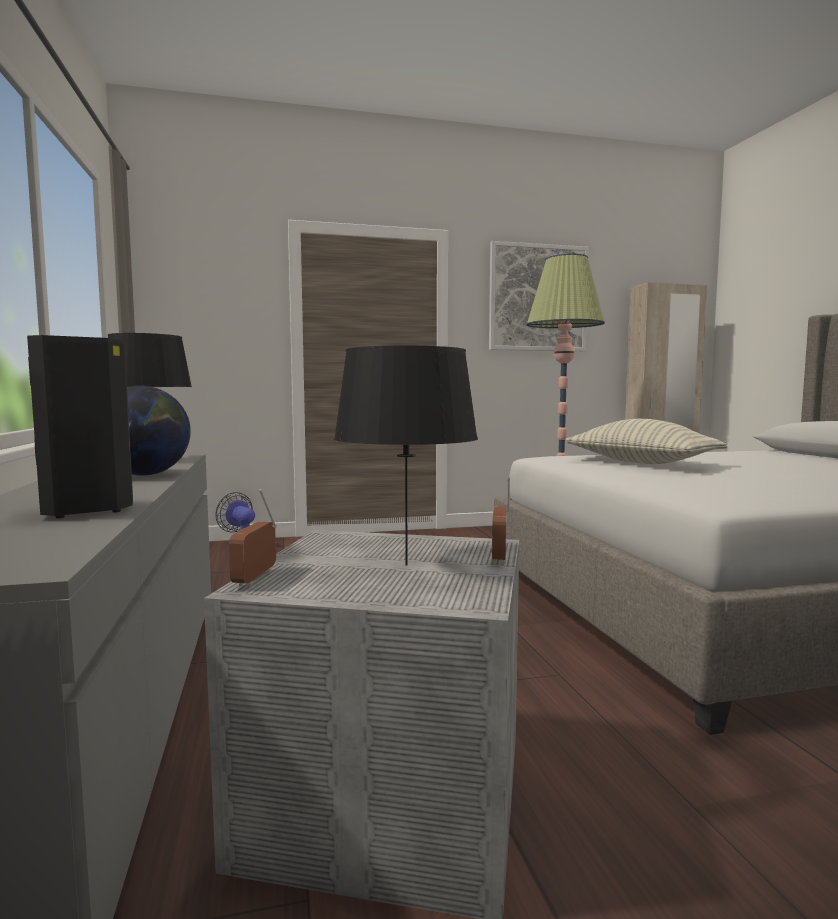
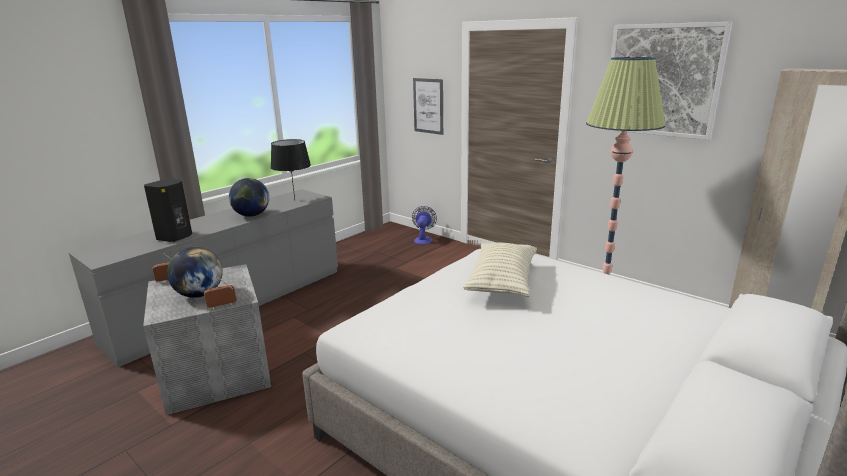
camera: 55 degrees right, 15 degrees up
(226, 337) = (428, 106): none -> picture
(406, 565) = (199, 294): black table lamp -> globe

